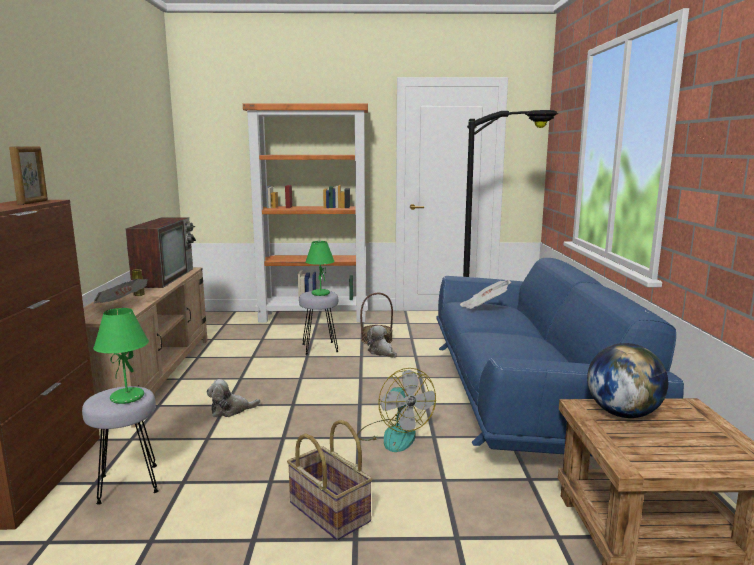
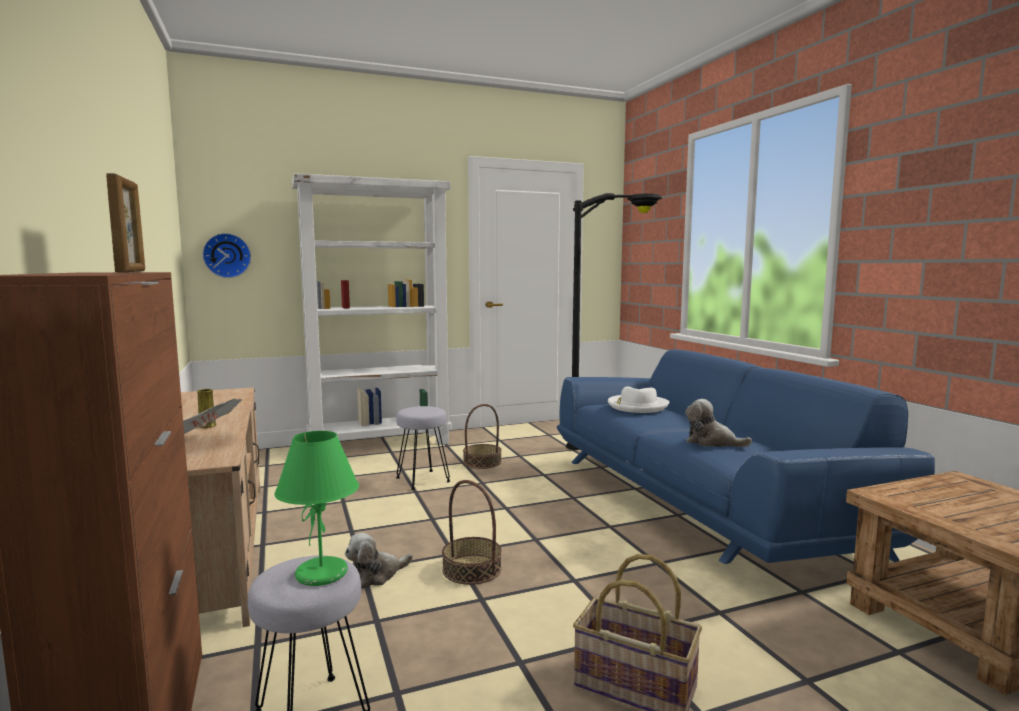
camera: 20 degrees left, 5 degrees down
(164, 277) = (215, 402): television -> none
(206, 165) = (227, 255): none -> wall clock
(295, 417) = (471, 569): none -> basket
(314, 316) = (380, 444): orange bookcase -> white bookcase
(320, 293) = (423, 409): green table lamp -> none
(381, 352) = (501, 475): plush toy -> plush toy (712, 442)
(393, 435) = (611, 569): fan -> none
(484, 307) = (637, 406): newspaper -> white hat
(623, 414) = (925, 495): globe -> none

